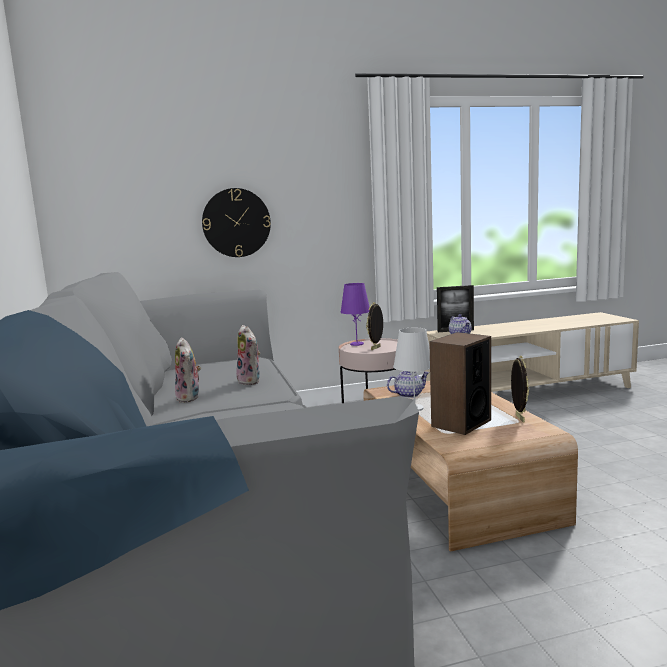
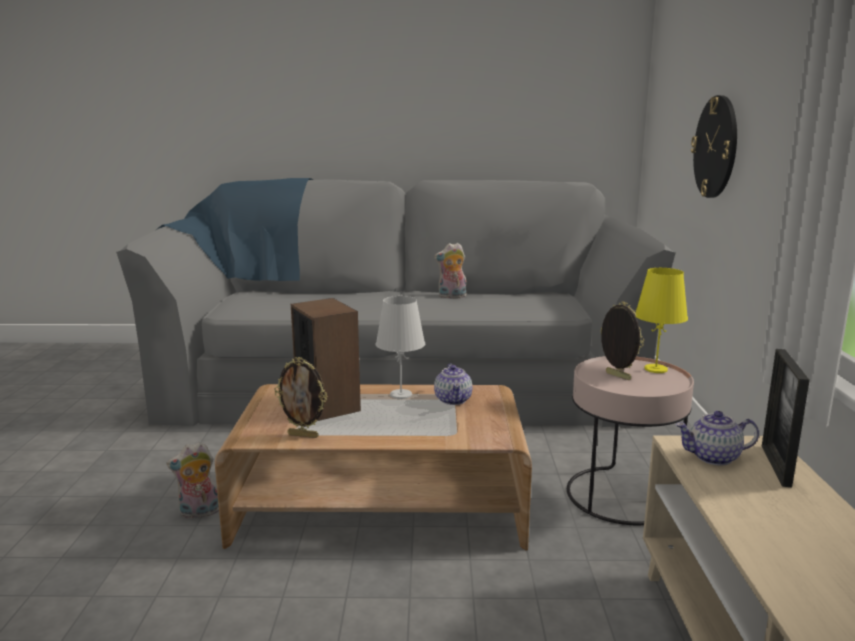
camera: 105 degrees right, 5 degrees up
(251, 381) = (482, 312): plush toy -> plush toy (199, 513)
(356, 344) = (655, 369): purple table lamp -> yellow table lamp

